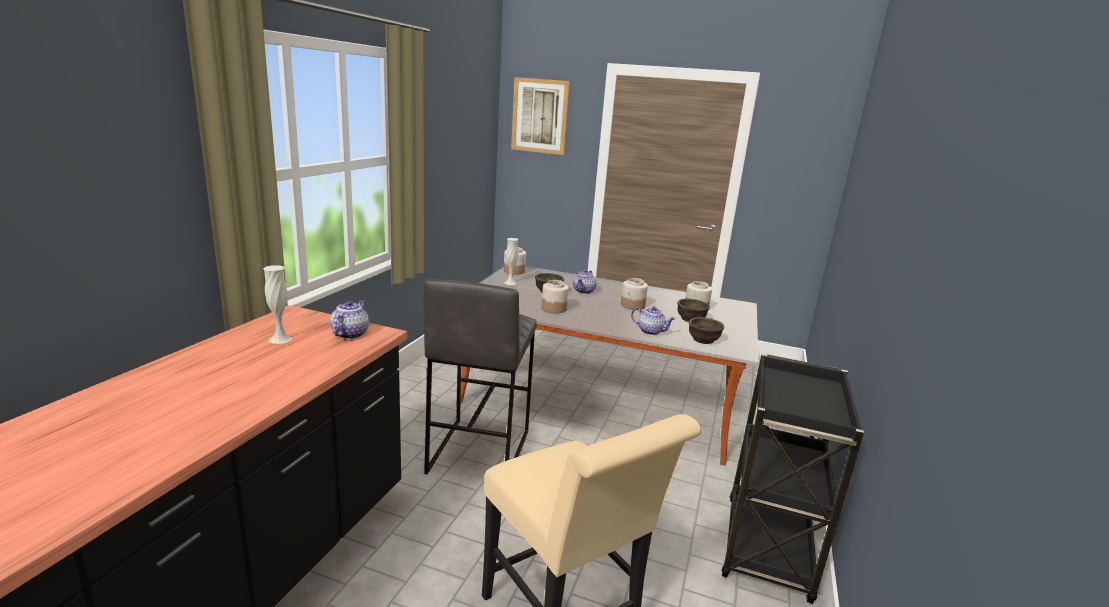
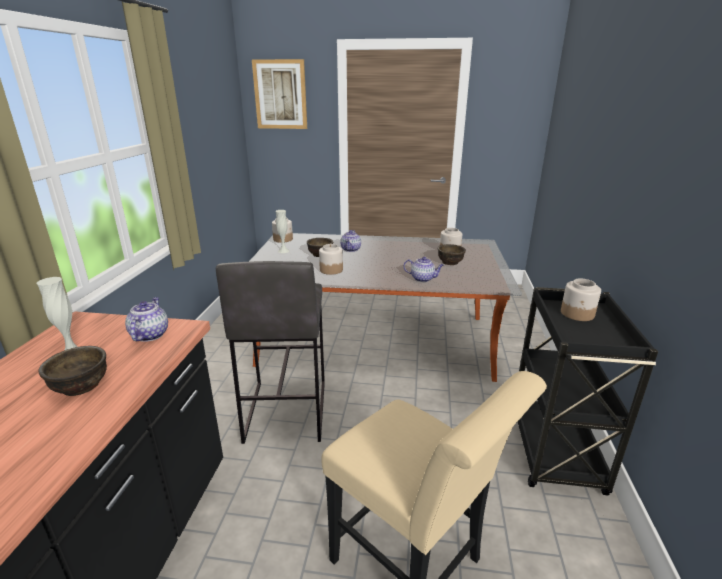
camera: 10 degrees left, 5 degrees up
(632, 305) = (397, 257): jar -> jar (577, 314)
(703, 340) = (469, 280): brown bowl -> brown bowl (81, 385)

